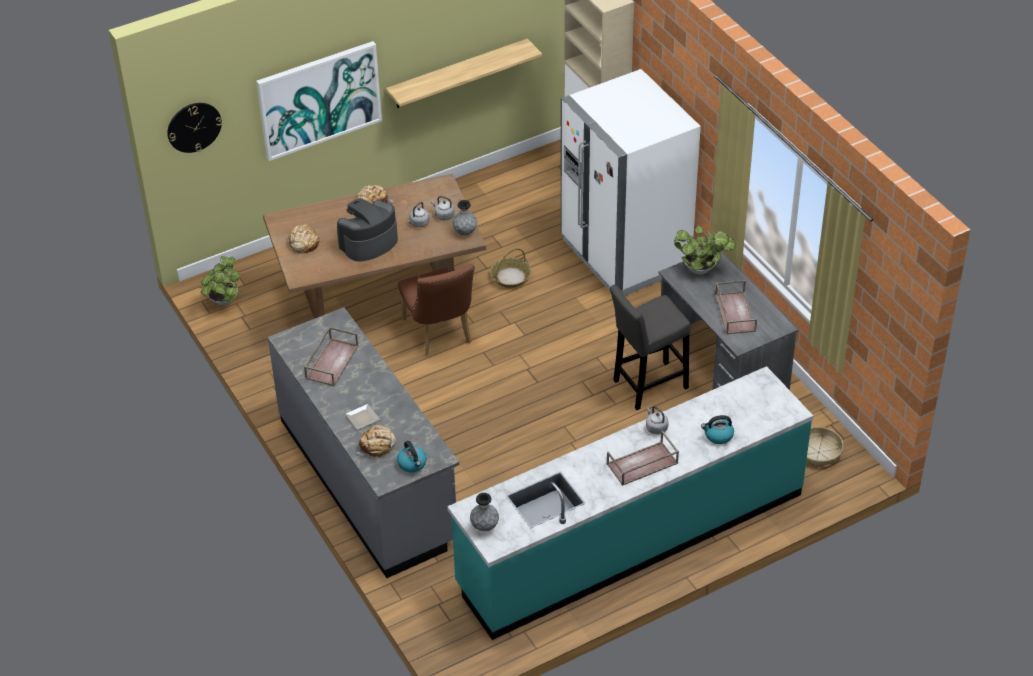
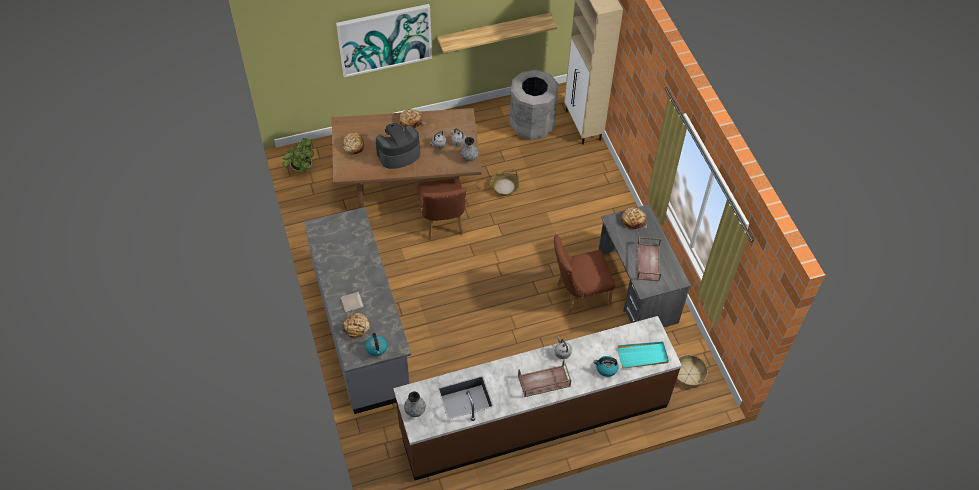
camera: 10 degrees right, 10 degrees up
(194, 127) = (287, 49): wall clock -> none
(331, 361) = (343, 250): brown tray -> none
(526, 199) = (532, 125): none -> grey trash can
(625, 254) = (590, 183): white fridge -> none
(630, 539) = (534, 418): turquoise counter -> brown counter
(647, 386) = (578, 294): grey stool -> brown chair
(702, 269) = (633, 220): potted plant -> bread
(760, 413) = (642, 356): none -> turquoise tray

